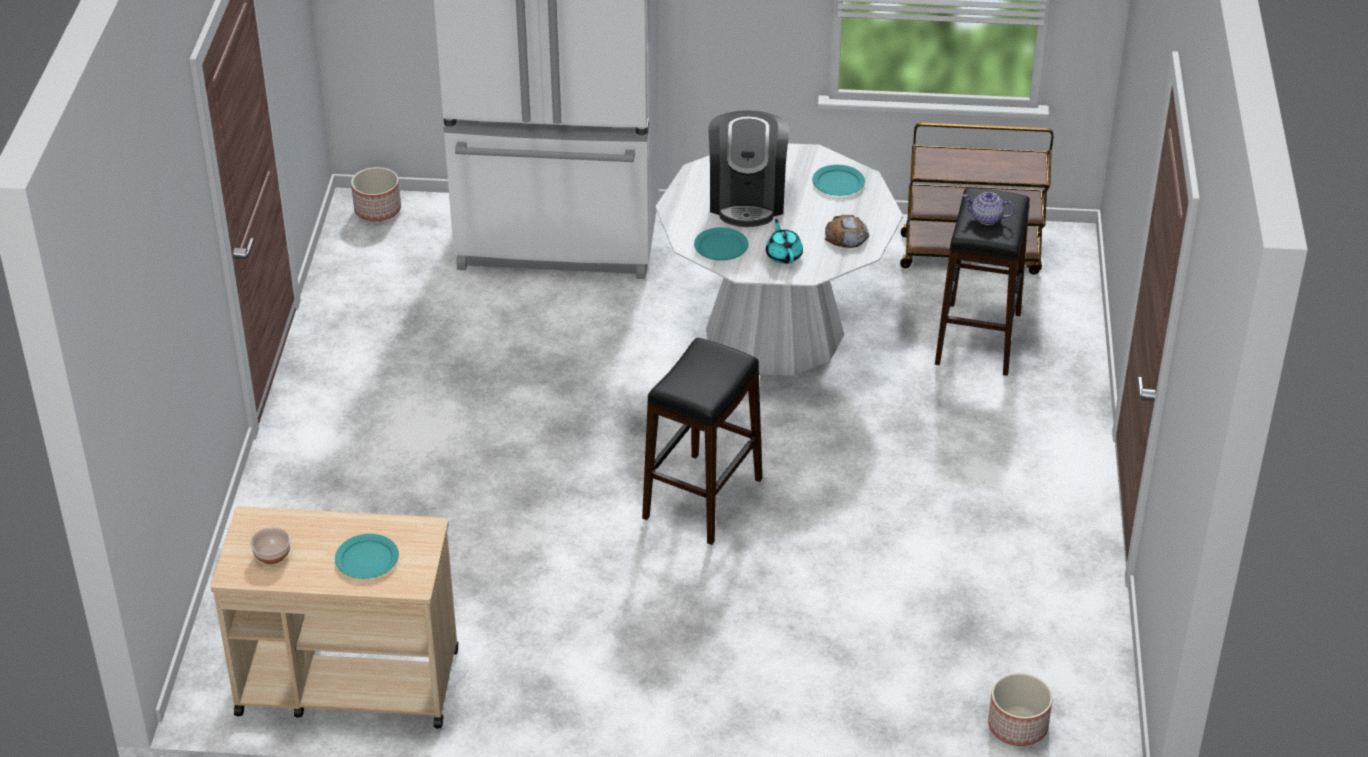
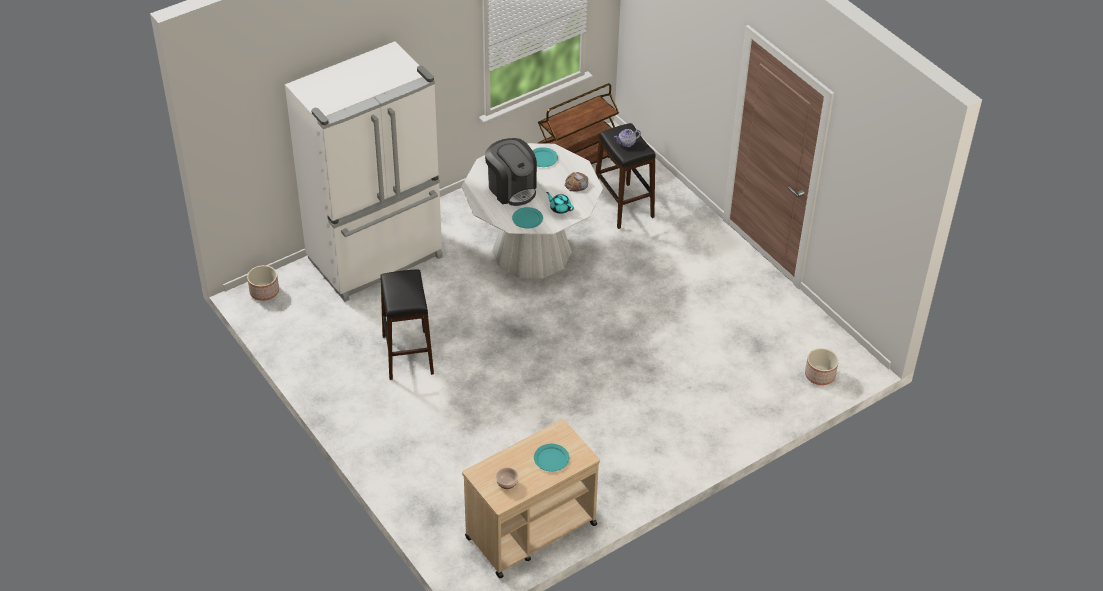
camera: 40 degrees left, 5 degrees up
(702, 498) = (588, 350): black stool -> black stool (407, 354)

